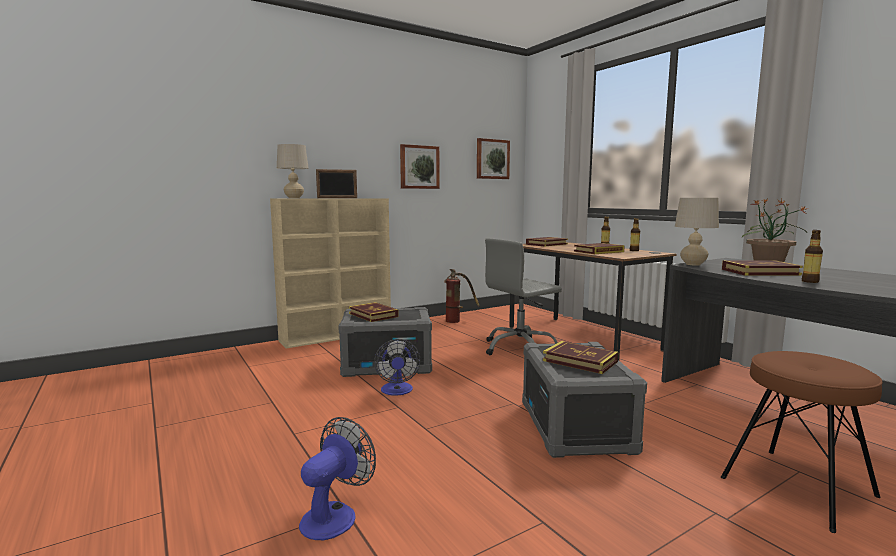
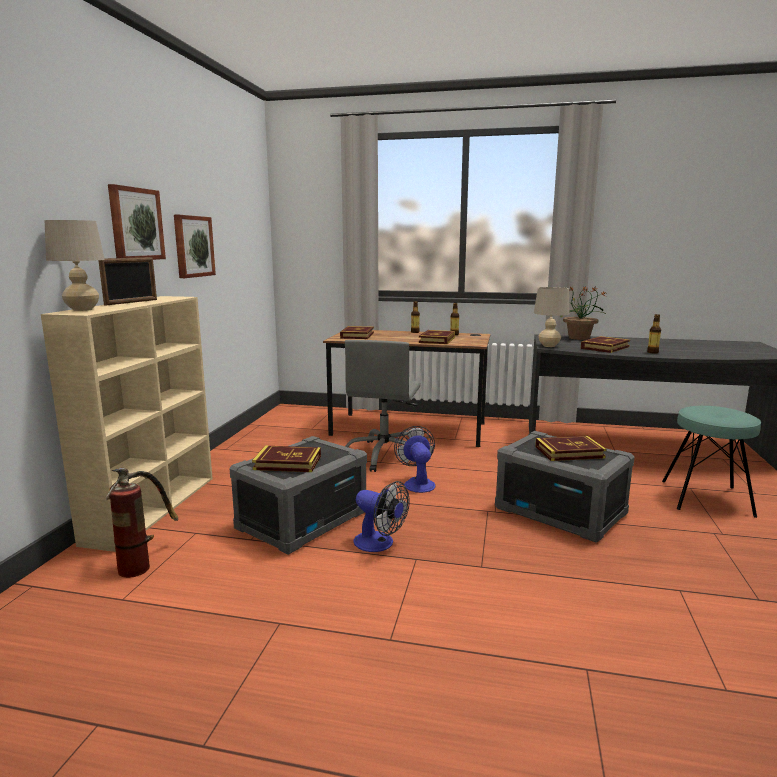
camera: 45 degrees left, 5 degrees up
(335, 515) = (590, 678): fan -> fan (417, 483)
(457, 320) = (259, 441): fire extinguisher -> fire extinguisher (142, 562)
(492, 159) = (249, 232): picture -> picture (135, 224)
(797, 487) = (706, 498): brown stool -> turquoise stool

